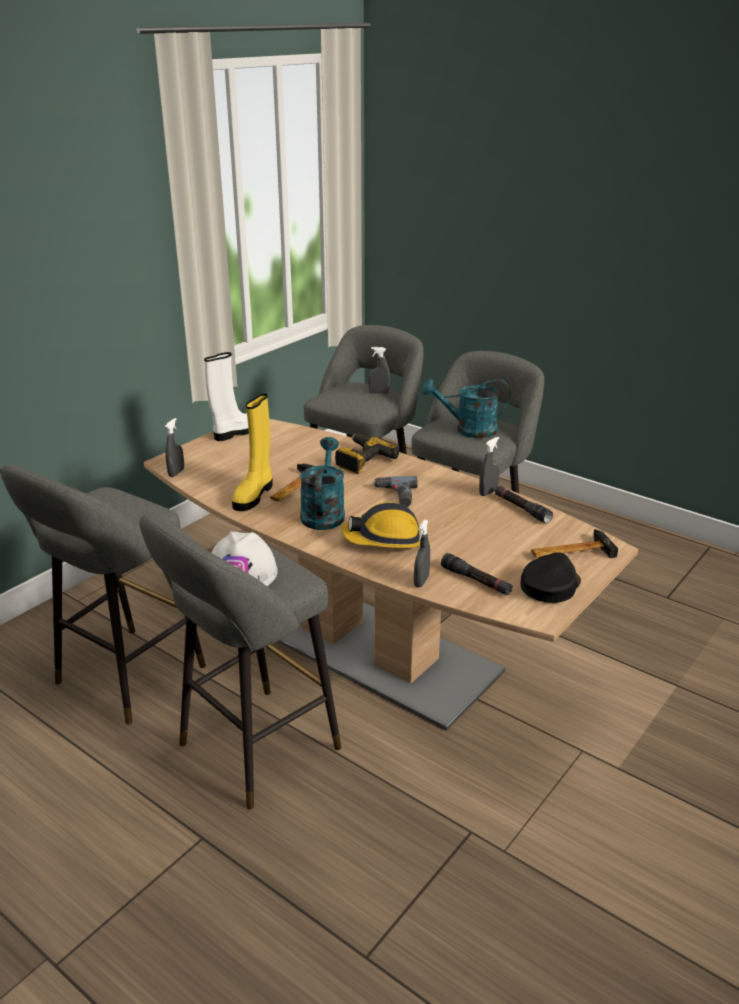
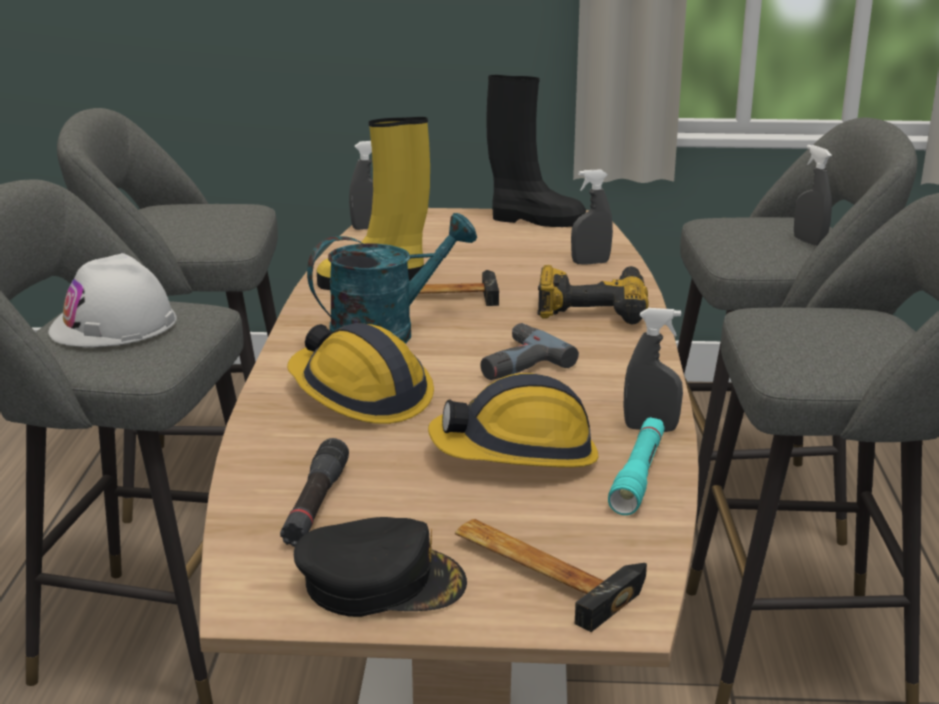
camera: 55 degrees right, 5 degrees down
(236, 432) = (535, 220): white boot -> black boot
(421, 581) = (262, 460): grey spray bottle -> grey spray bottle (590, 262)
(468, 430) = (816, 334): turquoise watering can -> none
(478, 525) = (517, 453): none -> hard hat
(521, 509) = (638, 475): black flashlight -> turquoise flashlight

